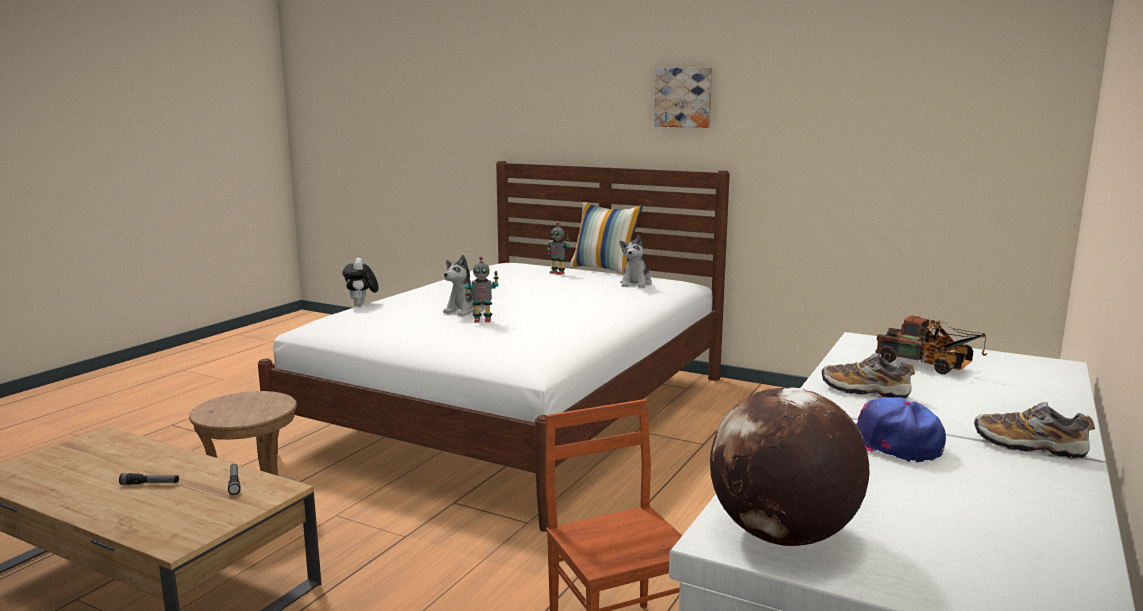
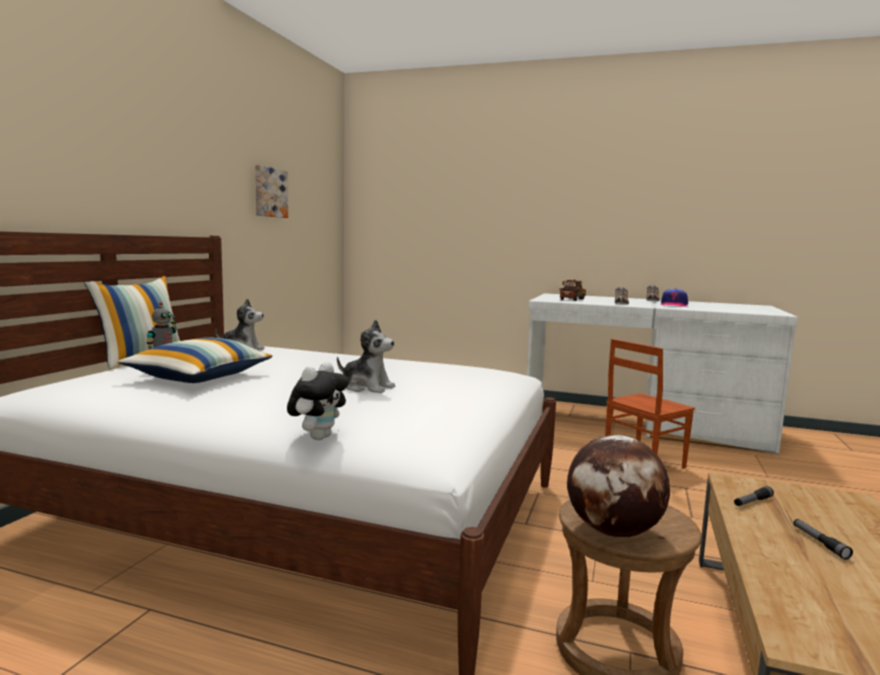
camera: 100 degrees left, 5 degrees down
(361, 305) = (318, 437): plush toy -> plush toy turned 45 degrees counterclockwise
(482, 320) = (407, 381): toy robot -> none
(519, 280) = (199, 377): none -> pillow
(683, 97) = (170, 159): picture -> picture (269, 192)
(782, 536) = (766, 312): globe -> globe (614, 532)

